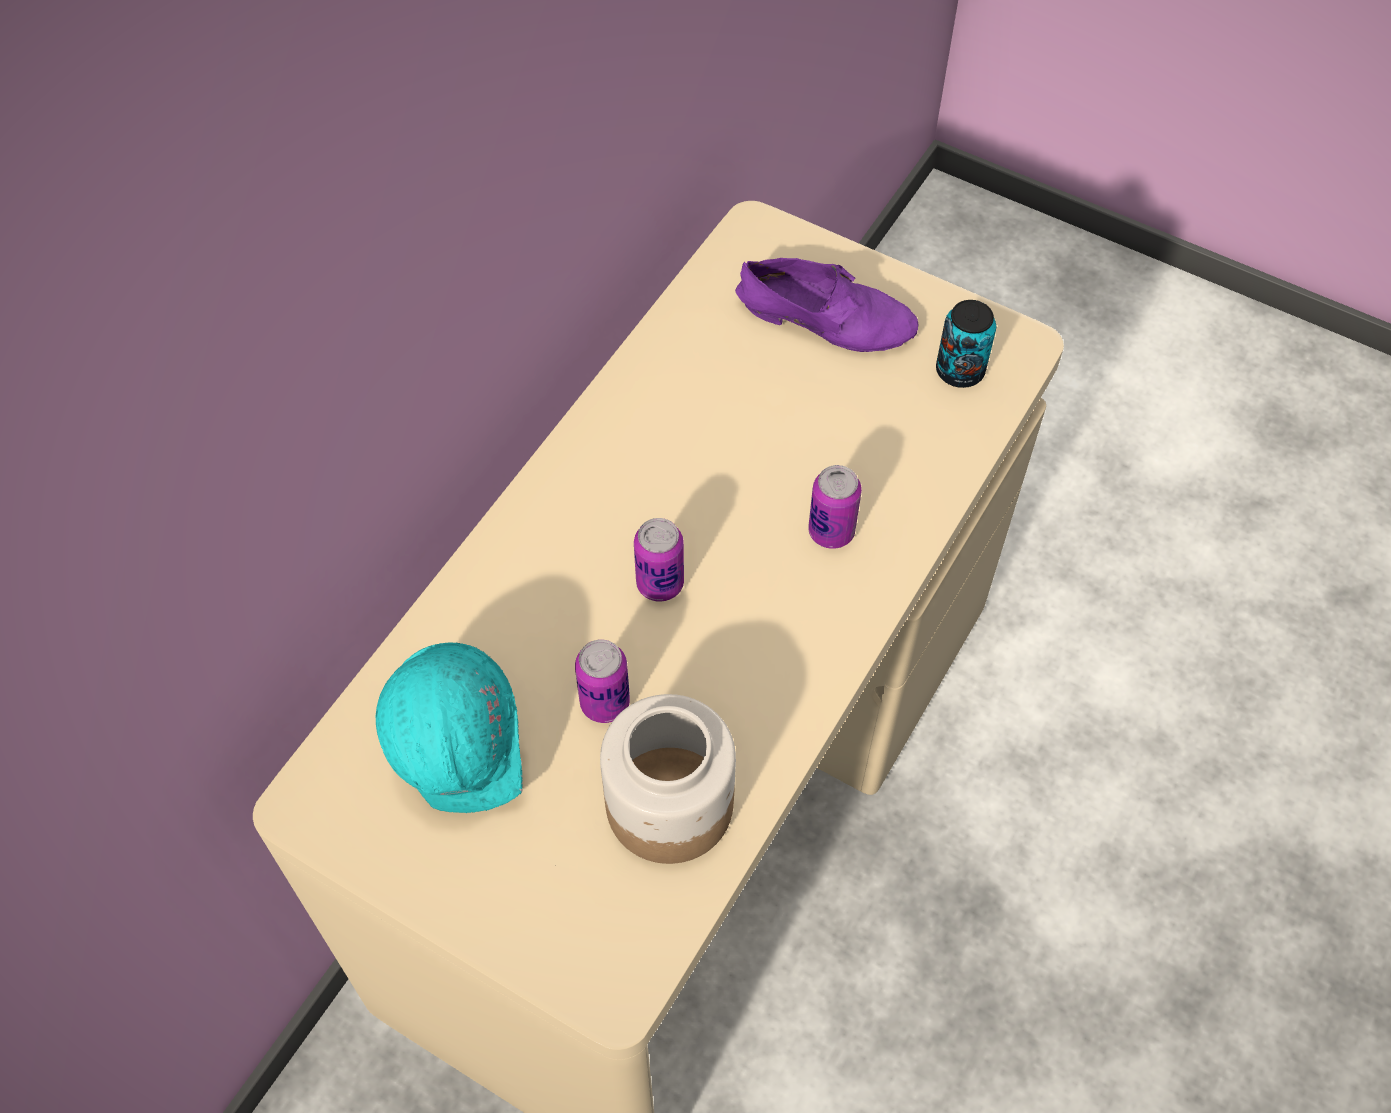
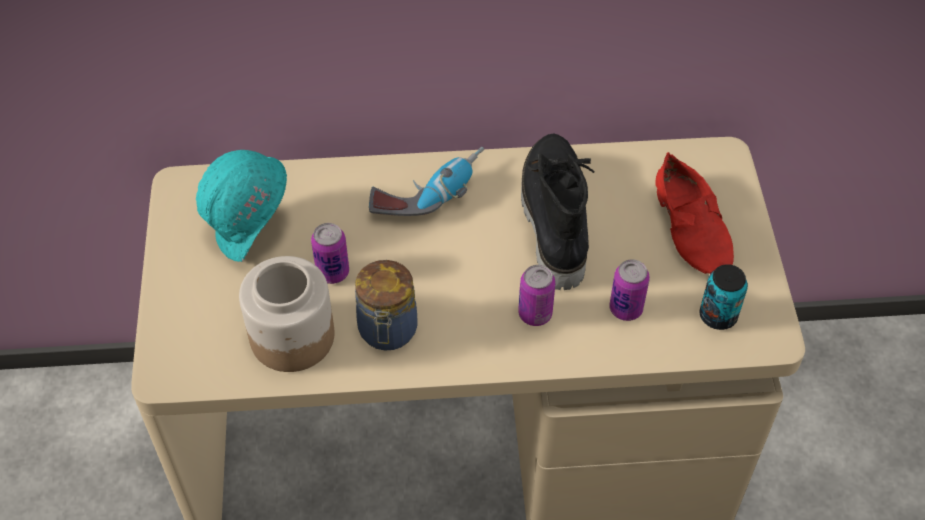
camera: 55 degrees right, 5 degrees down
(566, 528) = (429, 191): none -> power drill
(660, 583) = (429, 253): can -> can (625, 309)
(712, 434) = (552, 220): none -> black boot
(742, 694) = (387, 332): none -> jar
(827, 316) = (693, 226): purple shoe -> red shoe

